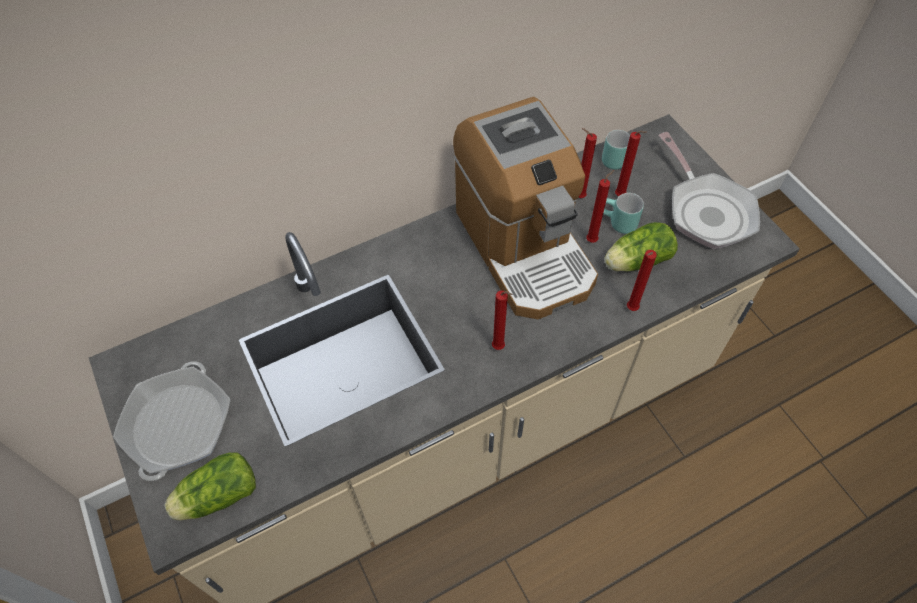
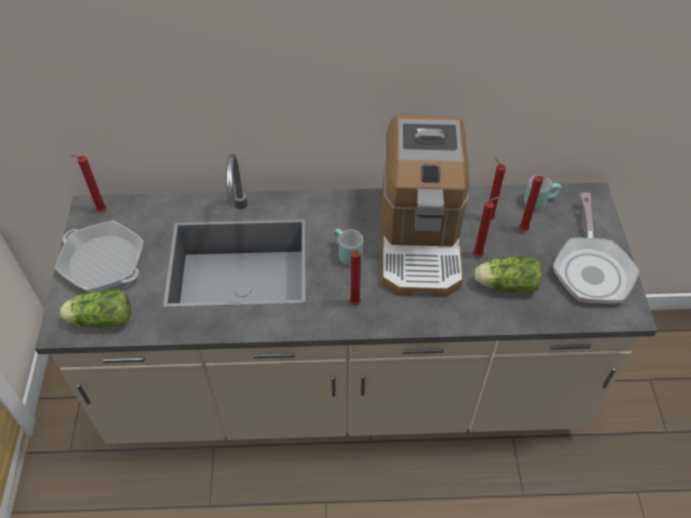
camera: 25 degrees right, 5 degrees down
(178, 425) = (103, 262): frying pan -> frying pan turned 90 degrees clockwise
(617, 224) = (506, 250): turquoise mug -> turquoise mug (345, 255)
(630, 310) = (477, 319): red candle -> red candle (100, 211)

